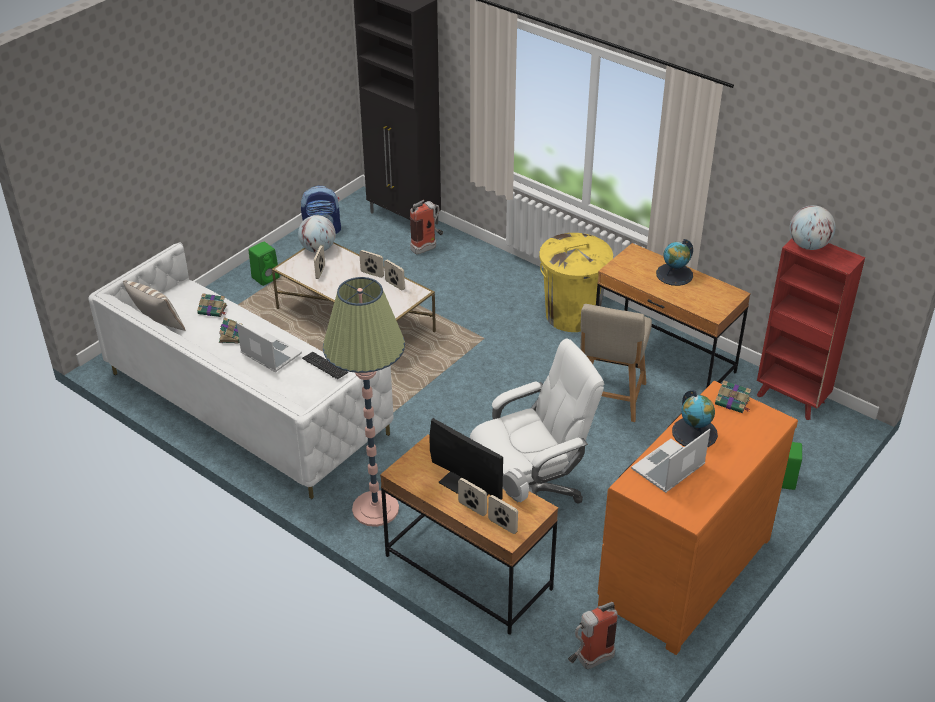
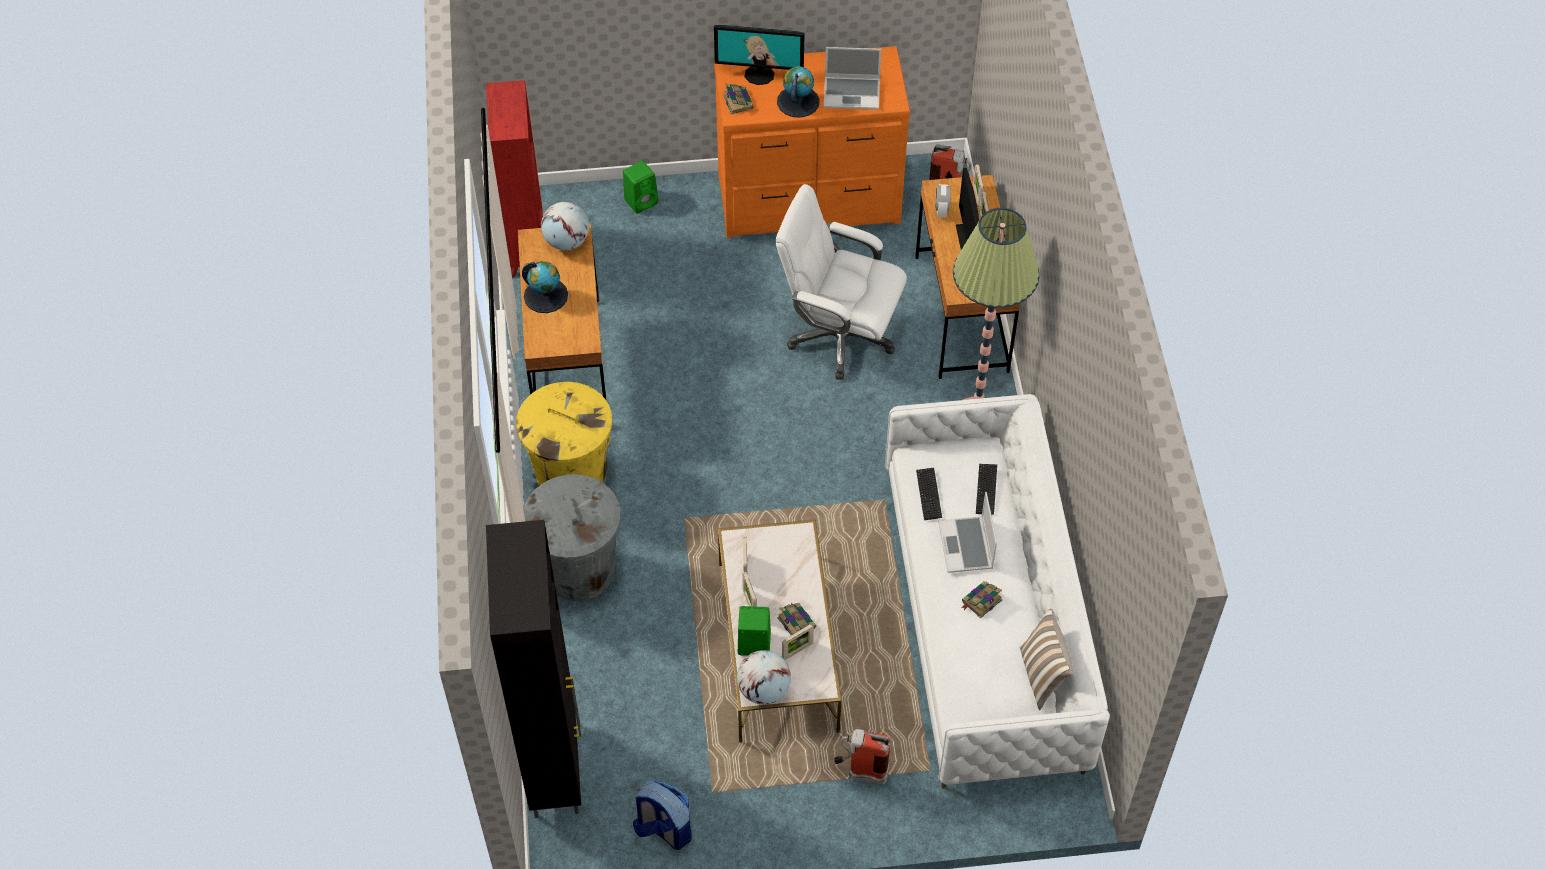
camera: 135 degrees left, 15 degrees up
(213, 310) = (969, 654): book -> book (796, 622)
(266, 277) = (803, 797): green speaker -> green speaker (752, 644)
(290, 389) = (986, 490): none -> keyboard
(427, 247) = (587, 693): fire extinguisher -> fire extinguisher (860, 772)
(505, 284) = (579, 569): none -> grey trash can
(609, 399) = (666, 366): beige chair -> none
(751, 432) = (759, 74): none -> monitor
(808, 246) = (507, 123): globe -> globe (567, 241)

